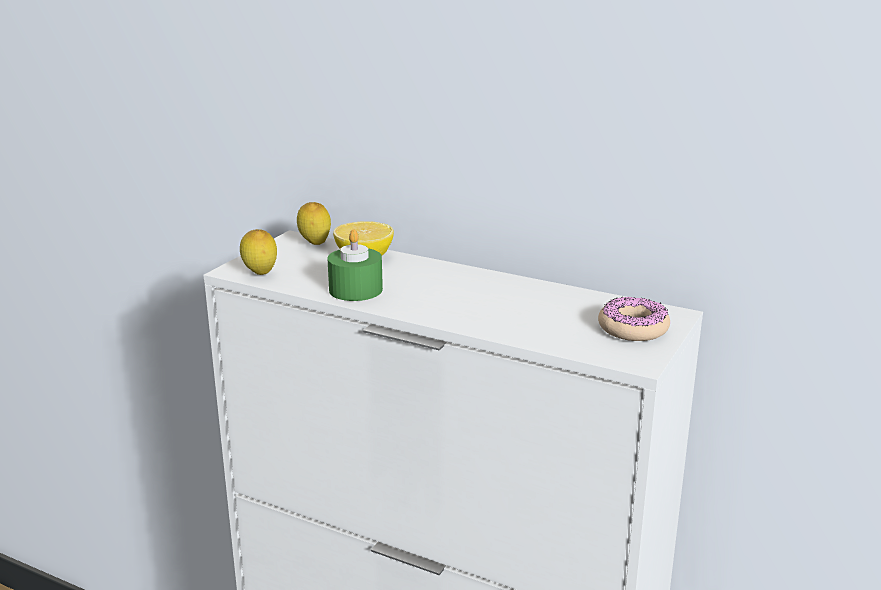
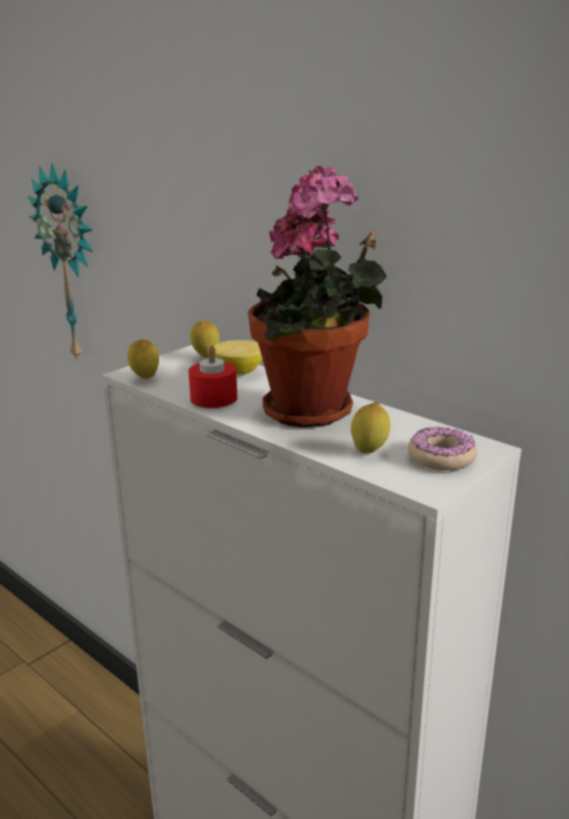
camera: 15 degrees right, 0 degrees up
(98, 145) = (72, 266): none -> wall clock
(355, 290) = (213, 398): green candle -> red candle
(477, 295) = (315, 413): none -> potted plant
(559, 331) = (369, 452): none -> lemon

